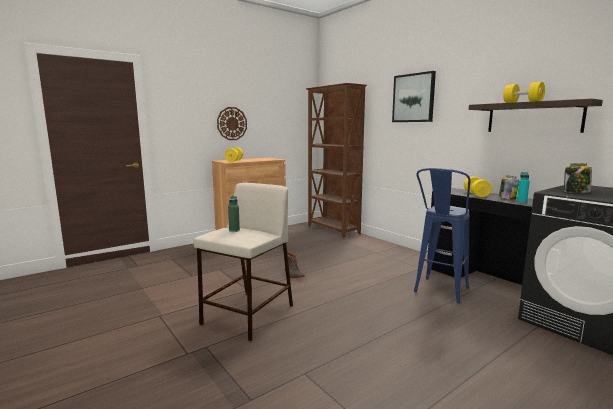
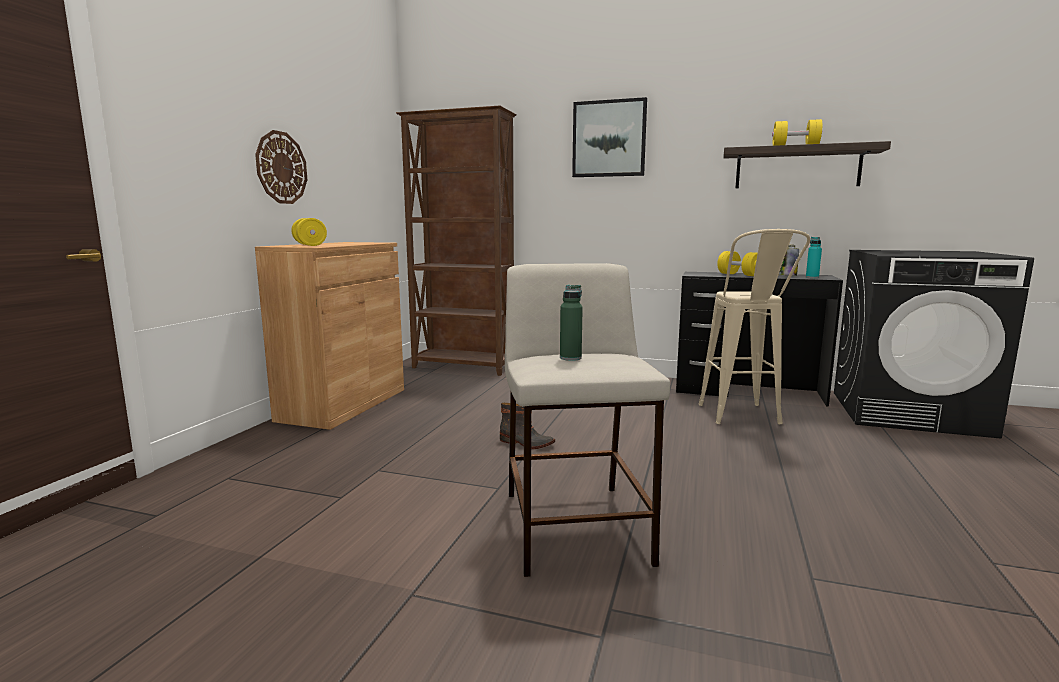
camera: 35 degrees left, 0 degrees up
(438, 293) = (743, 418): blue stool -> beige stool
(575, 192) = (905, 253): jar -> none

